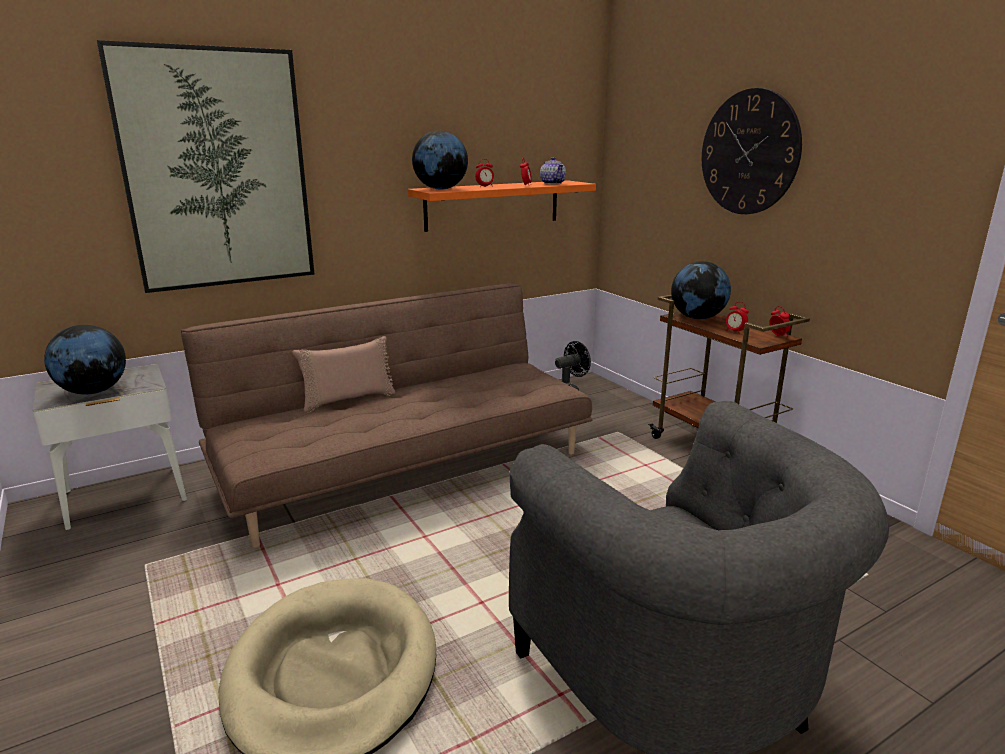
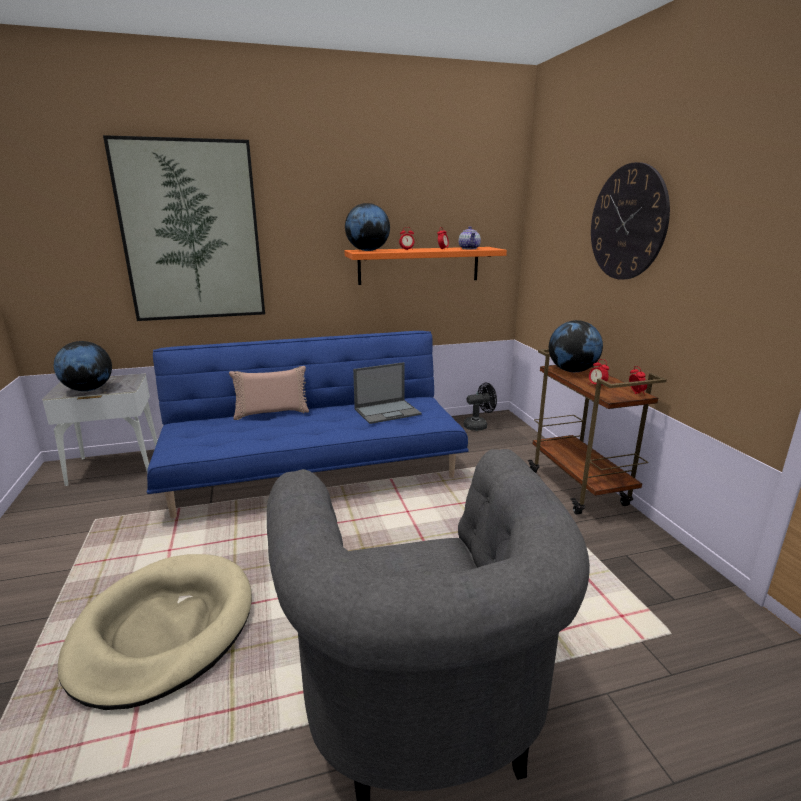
camera: 15 degrees right, 0 degrees up
(403, 466) = (313, 470): brown sofa -> blue sofa
(492, 383) = (388, 411): none -> laptop

